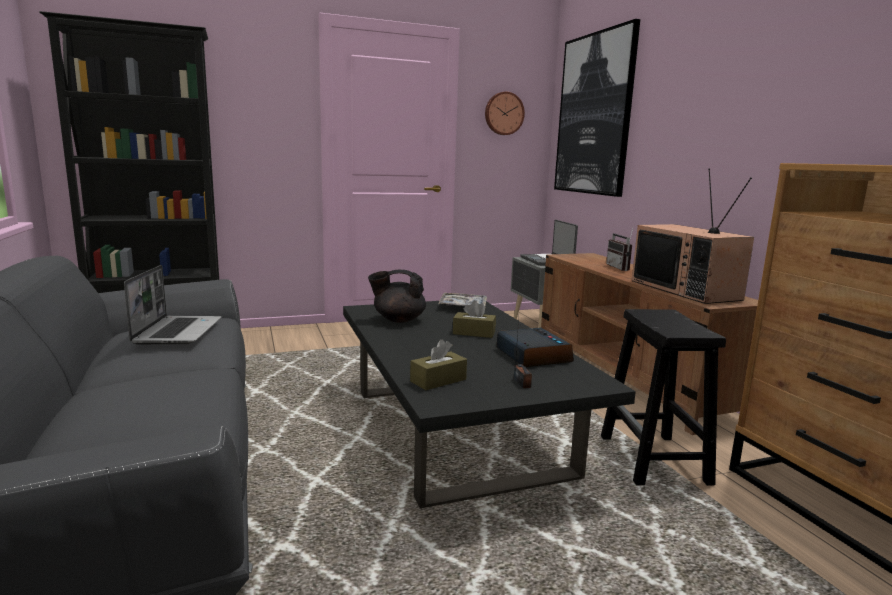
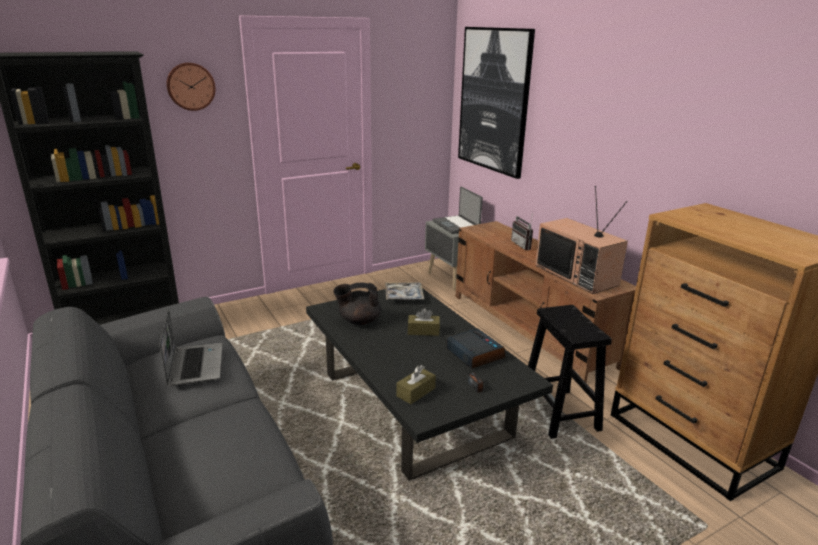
camera: 10 degrees left, 10 degrees up
(503, 113) = (411, 92): wall clock -> wall clock (190, 86)

